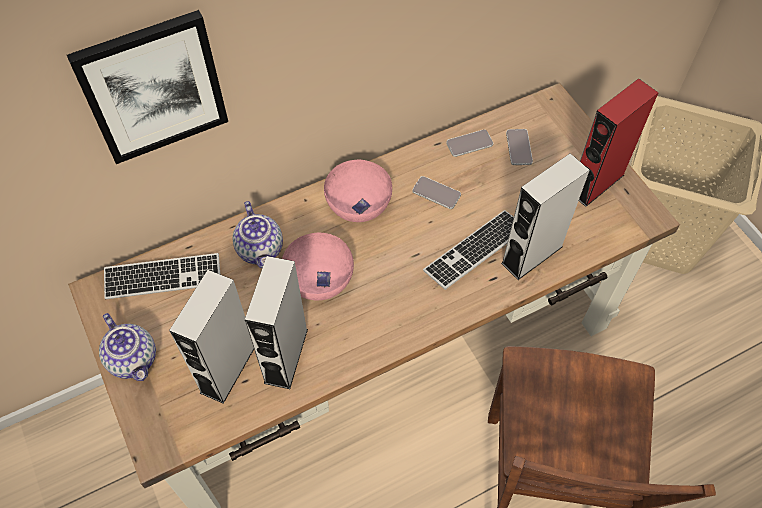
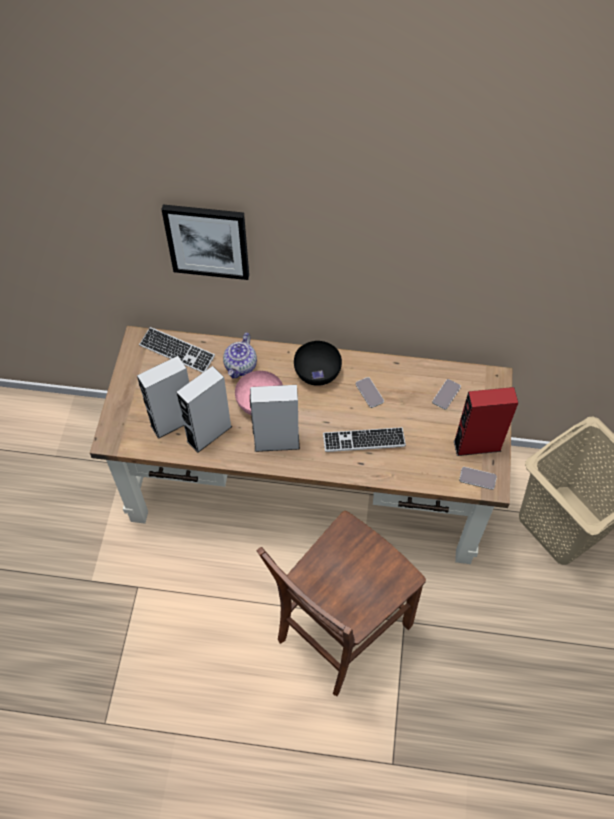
camera: 35 degrees right, 0 degrees up
(134, 359) = (131, 387): teapot -> none
(359, 203) = (318, 372): pink bowl -> black bowl
(469, 144) = (416, 374): phone -> phone (477, 478)
(532, 255) = (396, 464): grey speaker -> grey speaker (276, 442)

